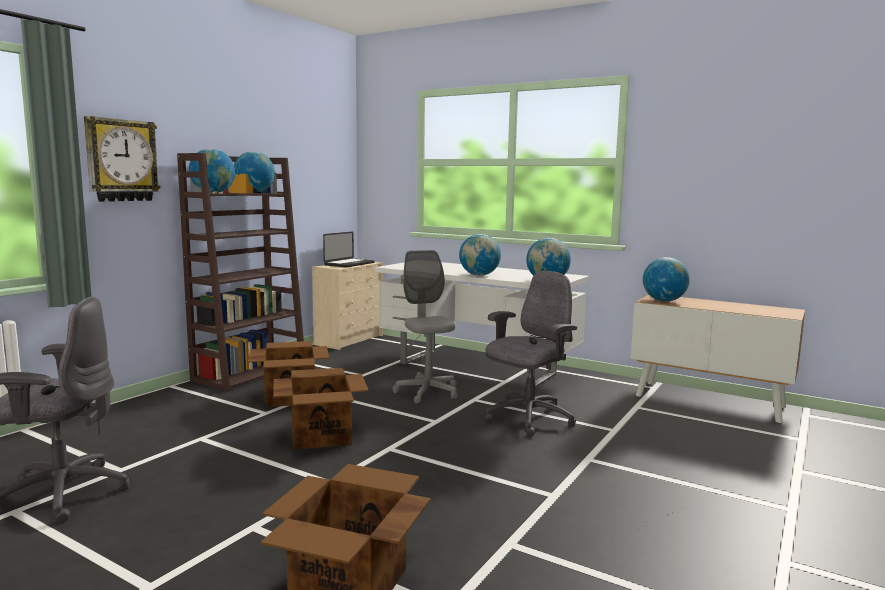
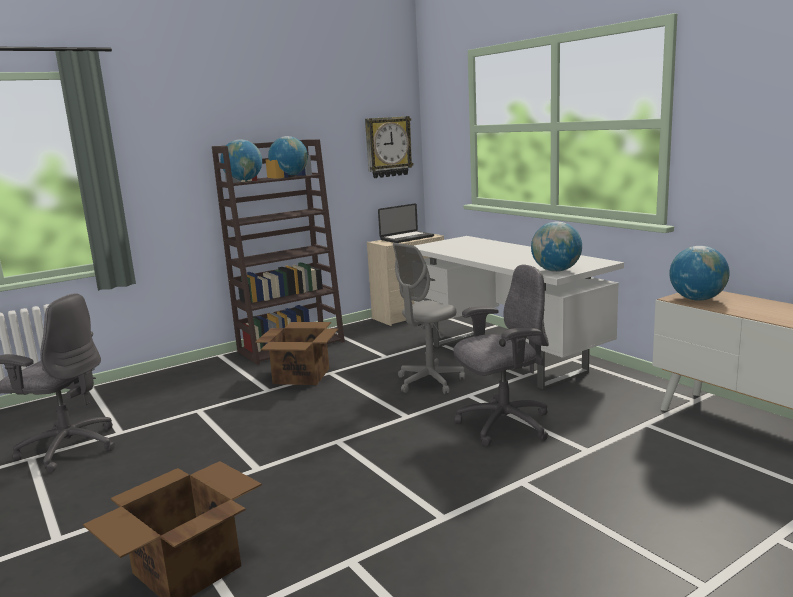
camera: 25 degrees right, 5 degrees up
(121, 160) = (159, 159): wall clock -> wall clock (388, 147)
(321, 435) = (292, 419): cardboard box -> none
(427, 392) = (429, 382): grey office chair -> grey office chair turned 135 degrees counterclockwise
(479, 275) = (493, 260): globe -> none

